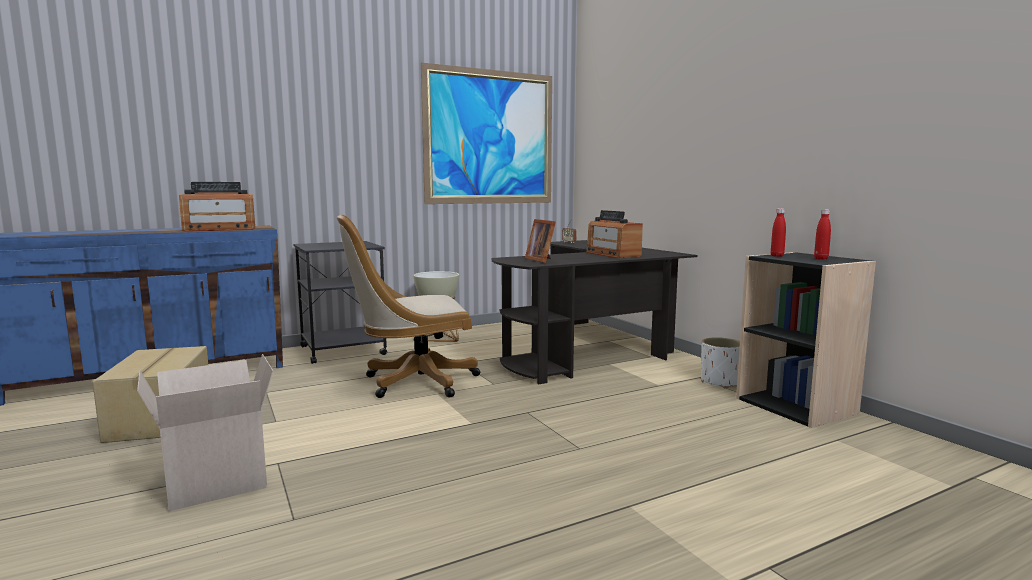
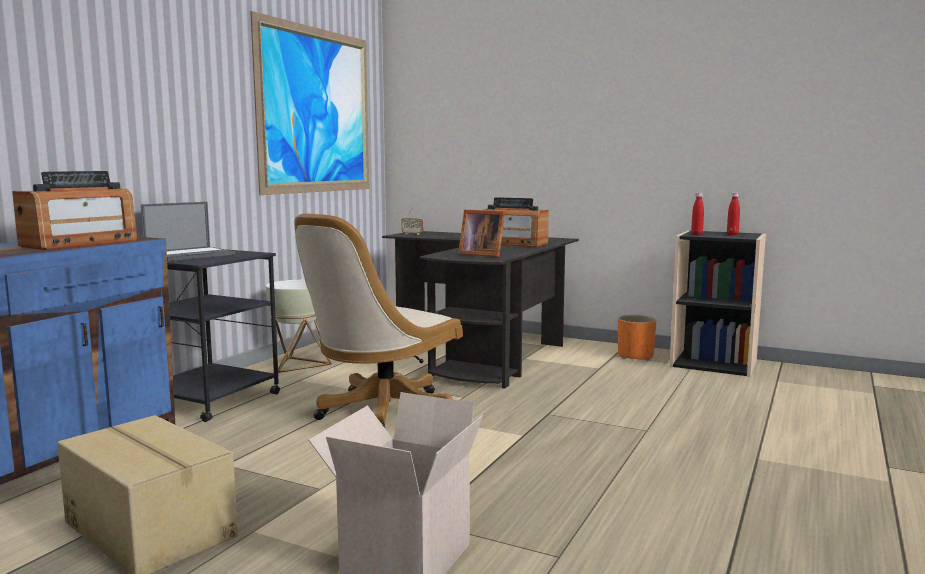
camera: 35 degrees left, 0 degrees up
(333, 244) = (191, 255): none -> laptop
(720, 382) = (635, 356): white planter -> orange planter

